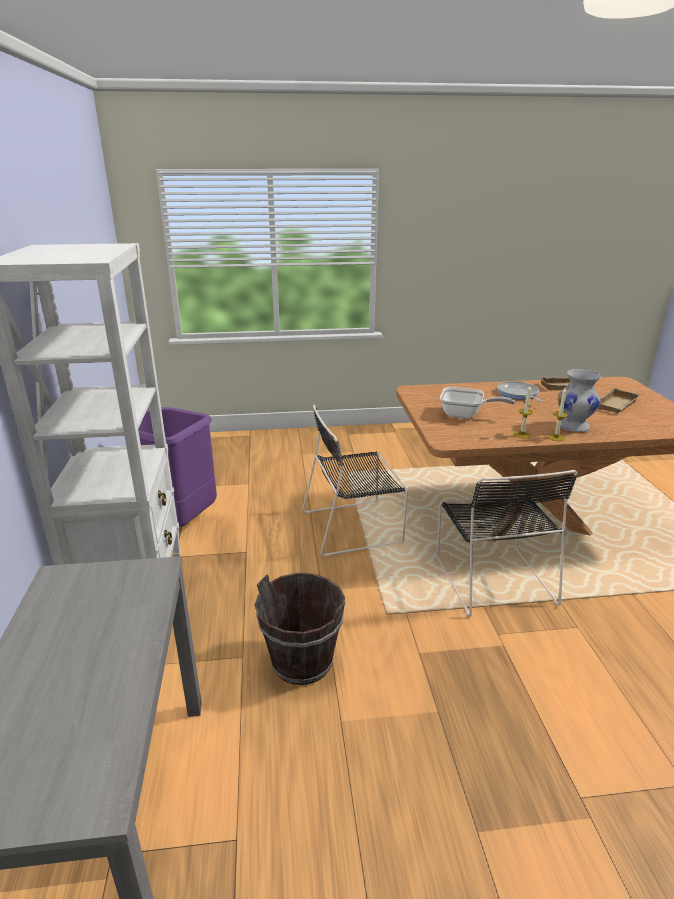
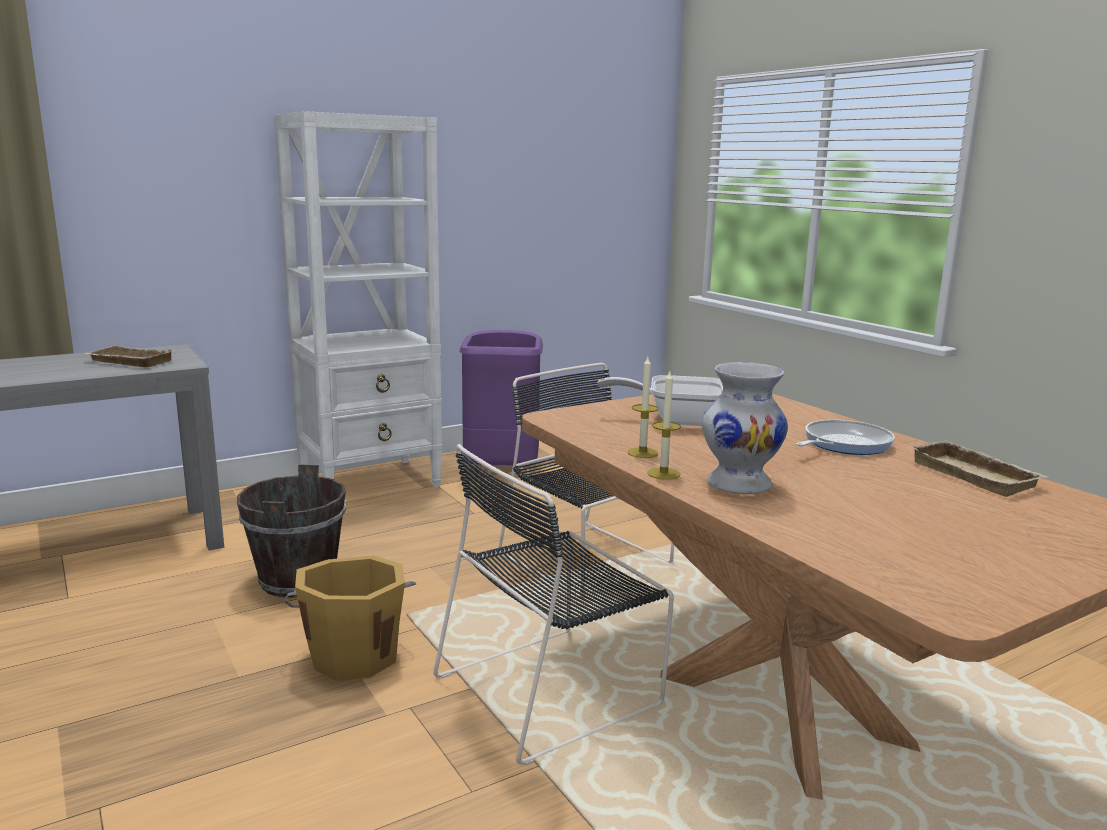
camera: 65 degrees right, 10 degrees down
(430, 647) = (354, 655): none -> orange bucket
(465, 415) = (676, 420): frying pan -> frying pan turned 105 degrees clockwise
(617, 405) = (946, 520): beige tray -> beige tray (128, 362)

